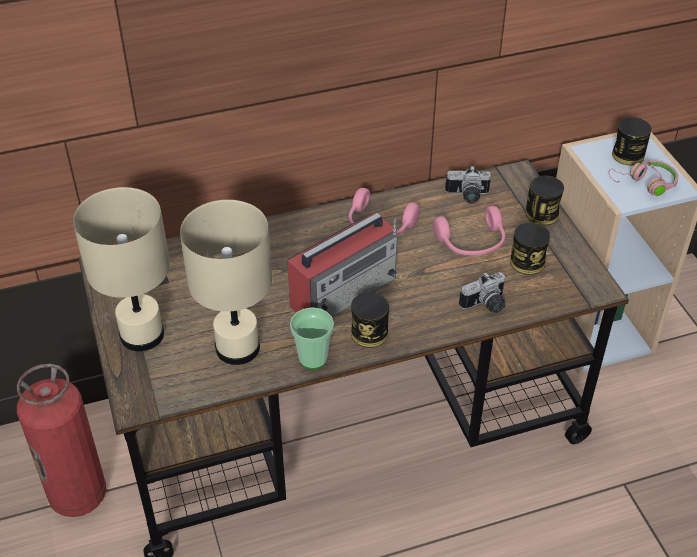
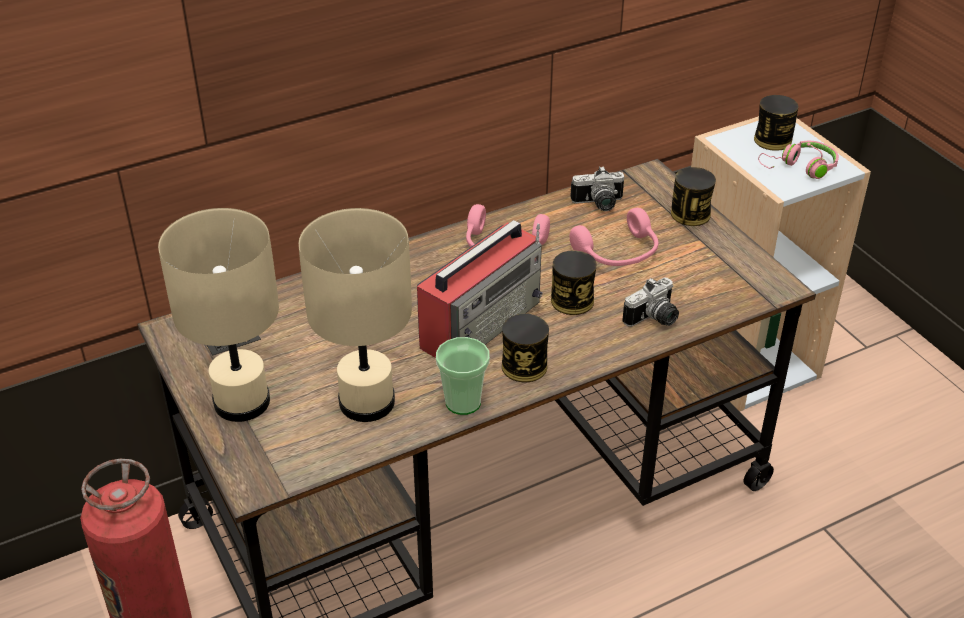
camera: 10 degrees left, 5 degrees down
(527, 262) = (688, 267): can -> can (572, 301)

